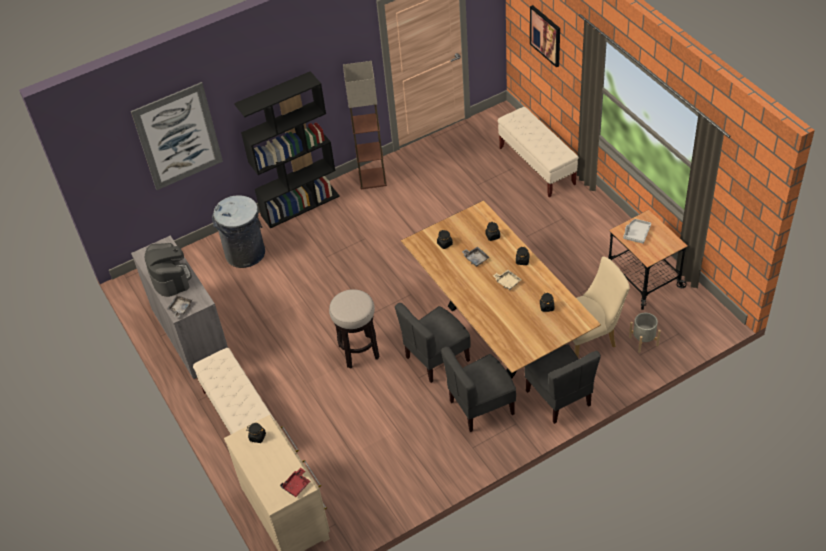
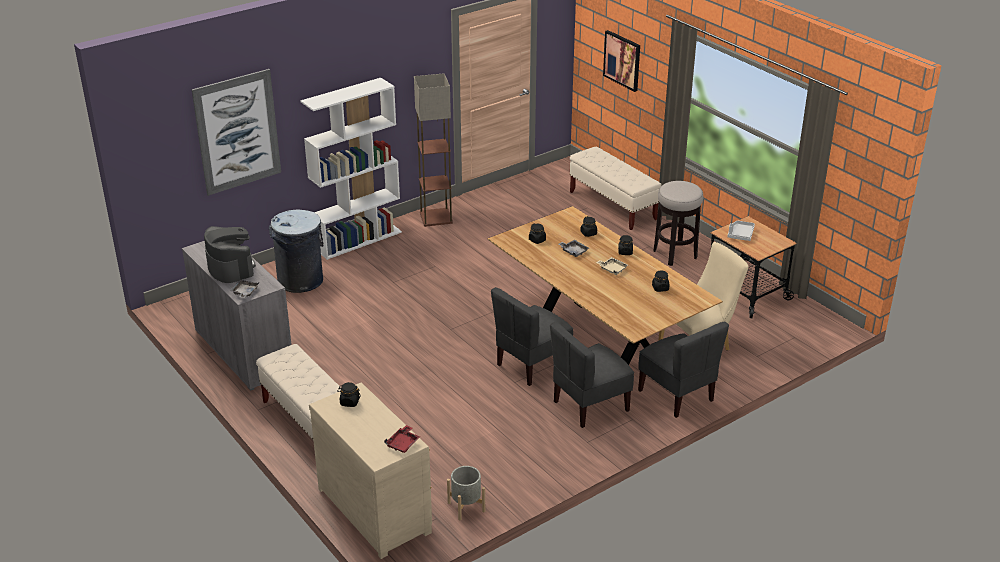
camera: 10 degrees left, 15 degrees down
(300, 205) = (358, 240): black bookcase -> white bookcase
(359, 351) = (442, 361): stool -> stool (675, 254)
(643, 341) = (758, 344): grey planter -> grey planter (466, 507)

